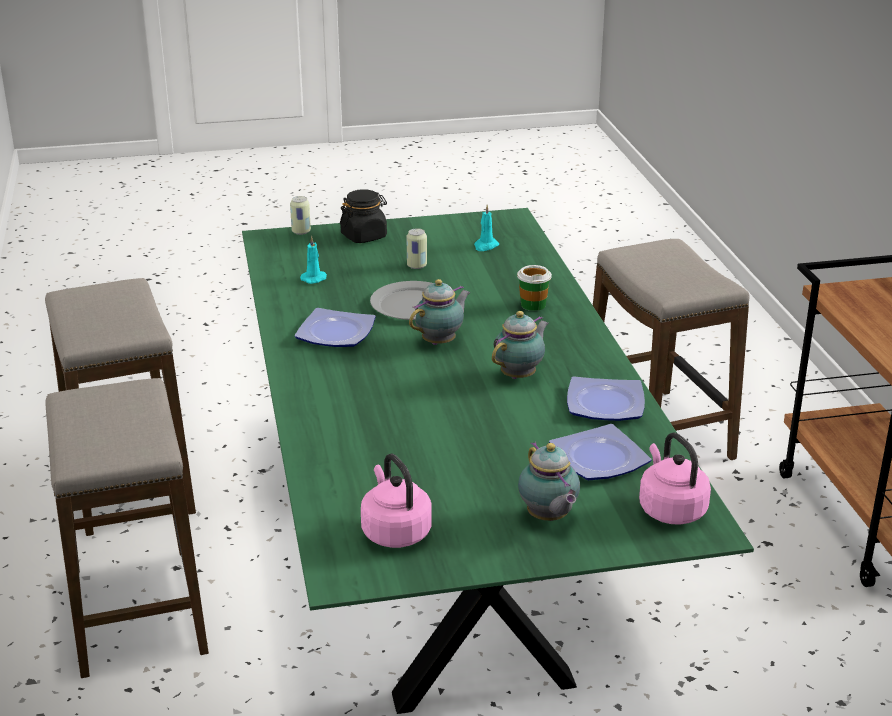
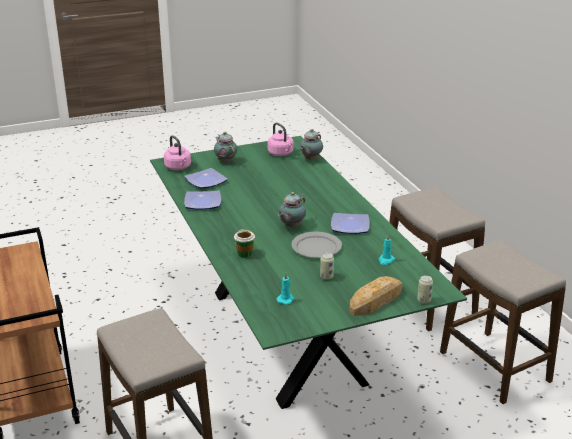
camera: 170 degrees right, 0 degrees up
(364, 236) = (376, 300): black jar -> bread
(520, 375) = (245, 212): teapot -> teapot (310, 159)

